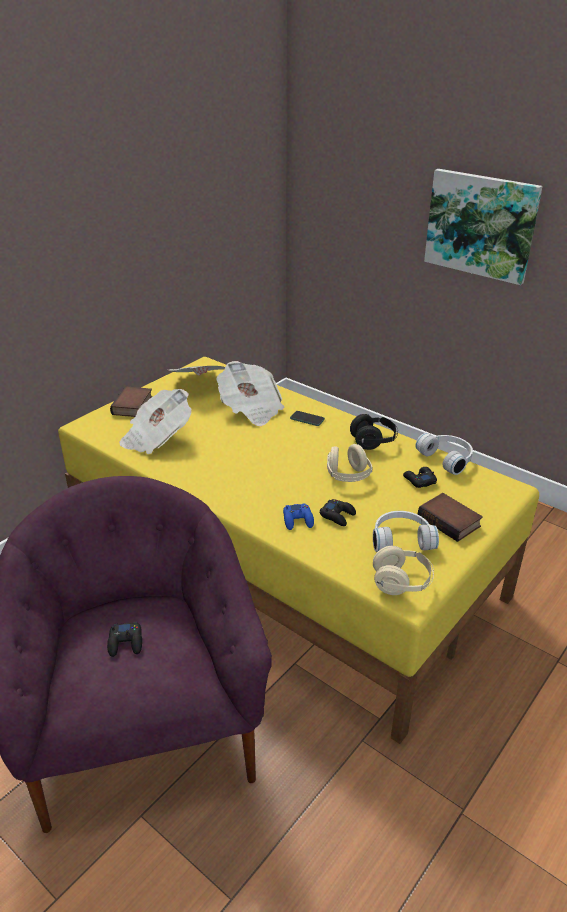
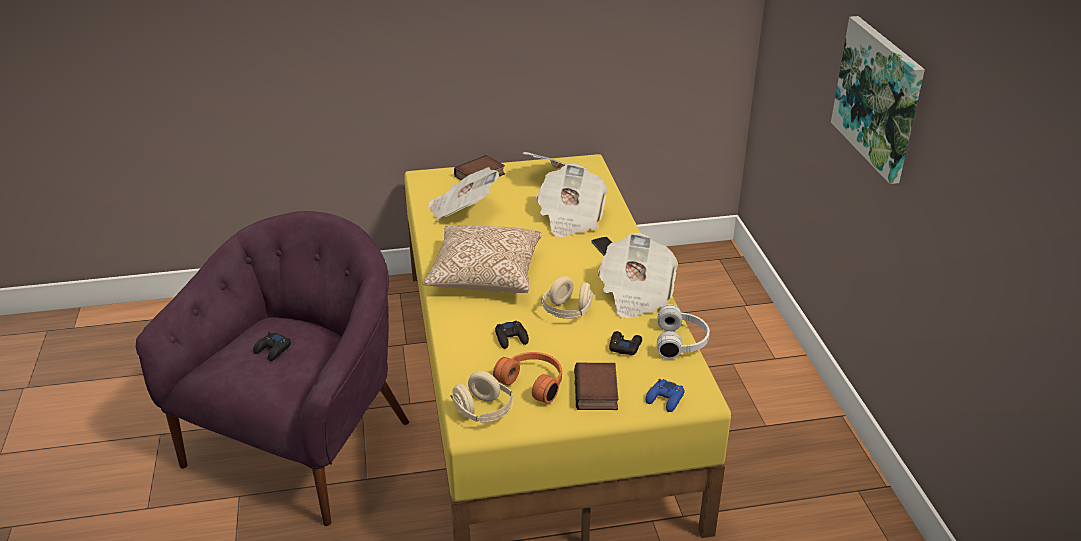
camera: 40 degrees right, 0 degrees up
(248, 479) = (485, 275): none -> pillow
(298, 520) = (476, 325): blue game controller -> blue game controller (665, 399)
(373, 441) = (636, 294): black headphones -> newspaper
(401, 539) = (534, 382): white headphones -> orange headphones

